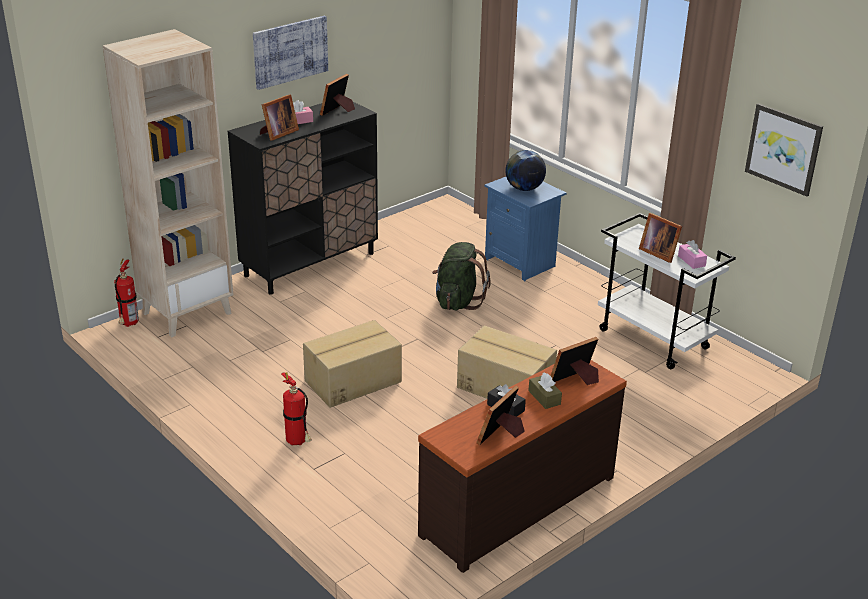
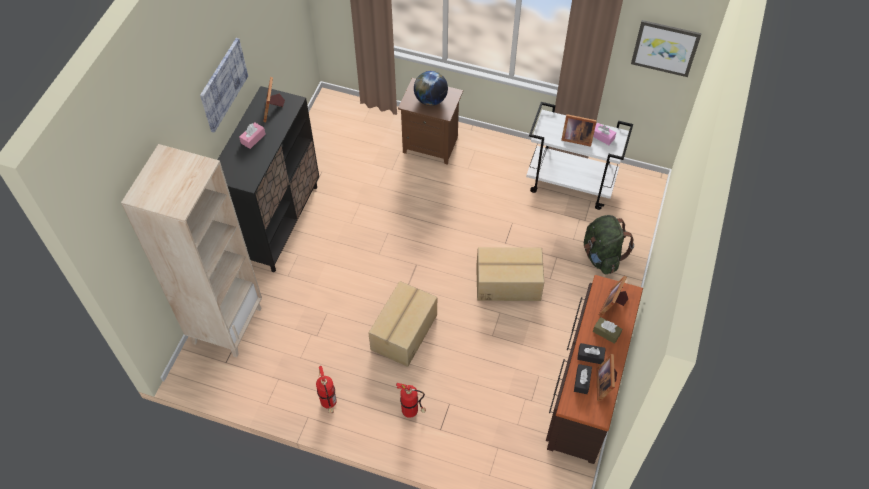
camera: 30 degrees left, 25 degrees up
(128, 324) = (191, 361): fire extinguisher -> fire extinguisher (329, 404)
(278, 133) = (251, 164): picture frame -> none
(457, 301) = (416, 210): green backpack -> green backpack (601, 256)
(474, 422) = (582, 381): none -> black tissue box
(521, 262) = (431, 144): blue nightstand -> brown nightstand

